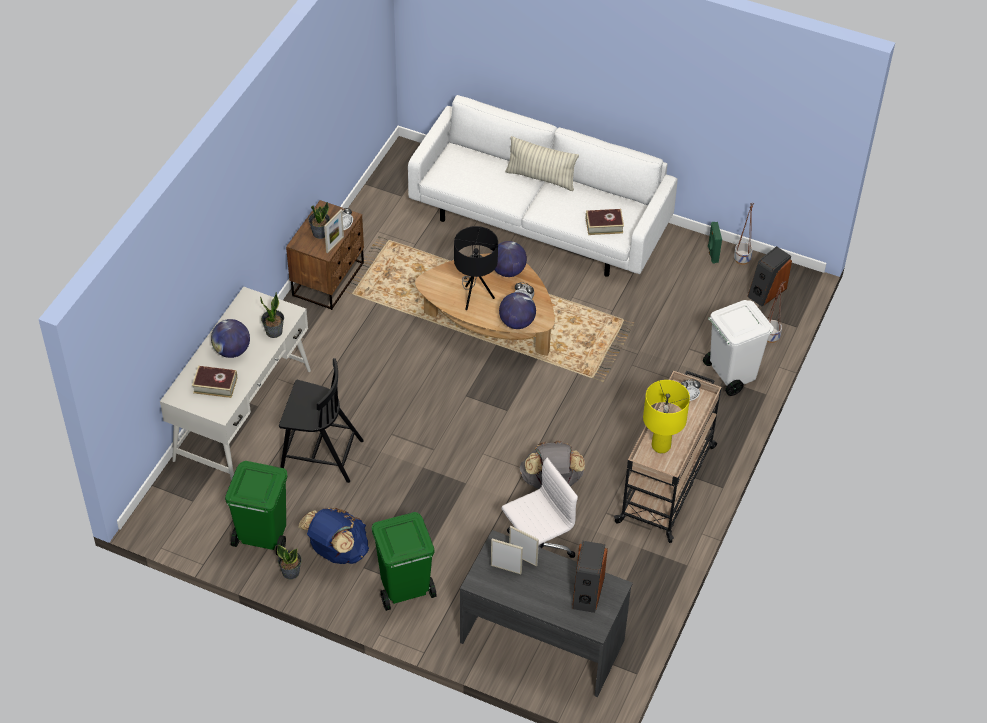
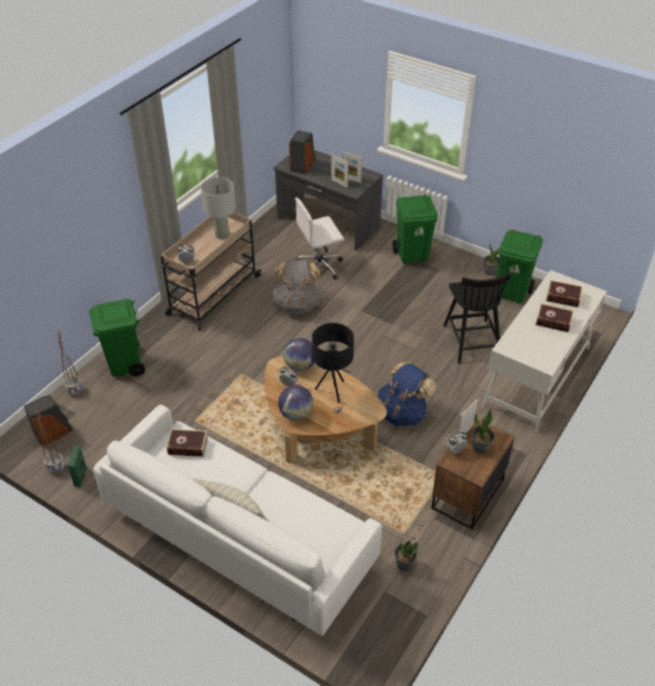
camera: 170 degrees left, 5 degrees down
(232, 351) = (553, 321): globe -> book
(274, 332) = (518, 333): potted plant -> potted plant (404, 564)
(320, 455) = (471, 340): black chair -> black chair turned 120 degrees counterclockwise
(337, 551) = (458, 279): blue backpack -> blue backpack (402, 413)
(660, 446) = (222, 235): yellow table lamp -> grey table lamp
(731, 374) = (125, 364): white trash can -> green trash can

